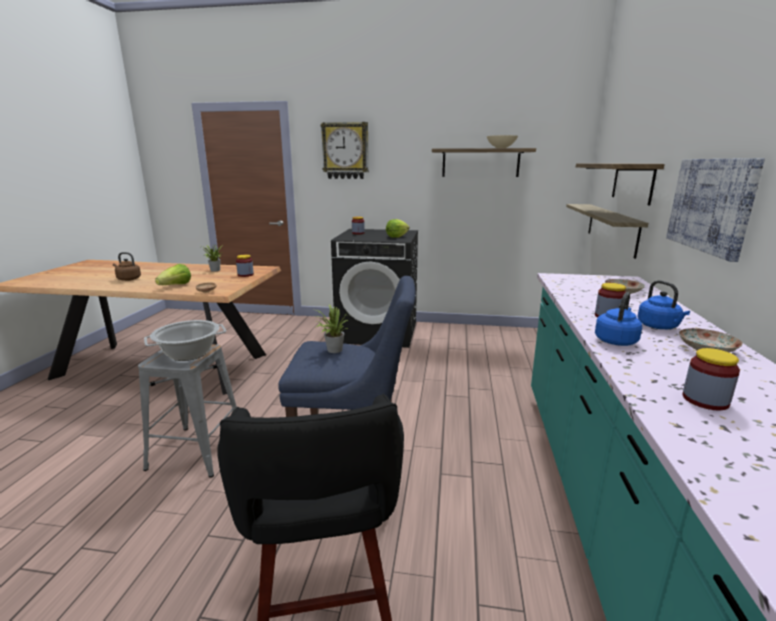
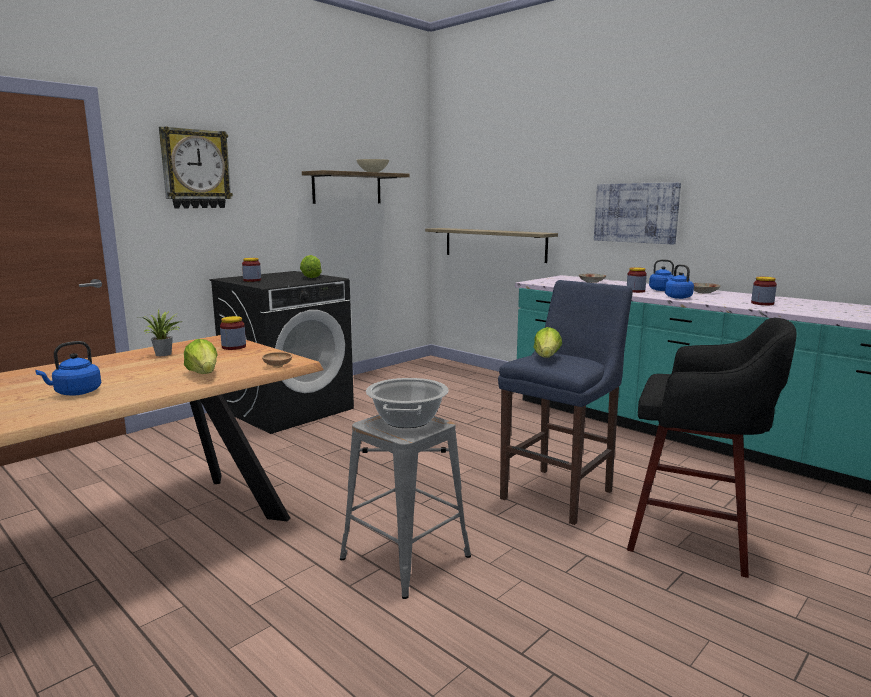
camera: 55 degrees left, 5 degrees down
(128, 279) = (75, 393): brown kettle -> blue kettle
(332, 350) = (546, 358): potted plant -> lettuce
(632, 182) = (520, 203): shelf -> none

